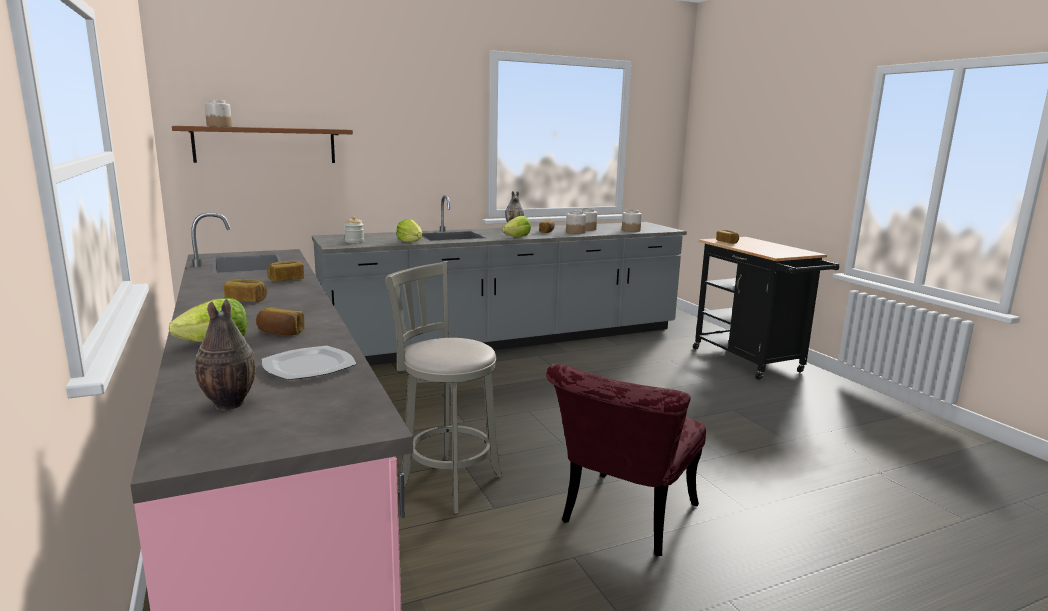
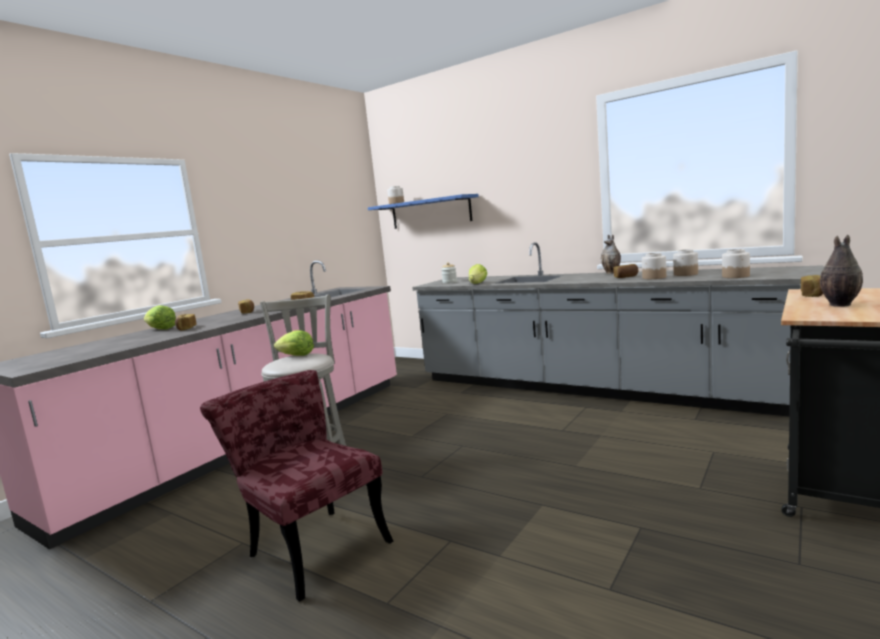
camera: 60 degrees right, 5 degrees down
(228, 405) = (62, 352): vase -> vase (839, 305)
(265, 145) = (430, 212): brown shelf -> blue shelf
(310, 366) = (125, 344): plate -> none
(517, 237) = (572, 281): lettuce -> lettuce (296, 355)
(623, 520) = (311, 545): red chair -> red chair turned 45 degrees clockwise

